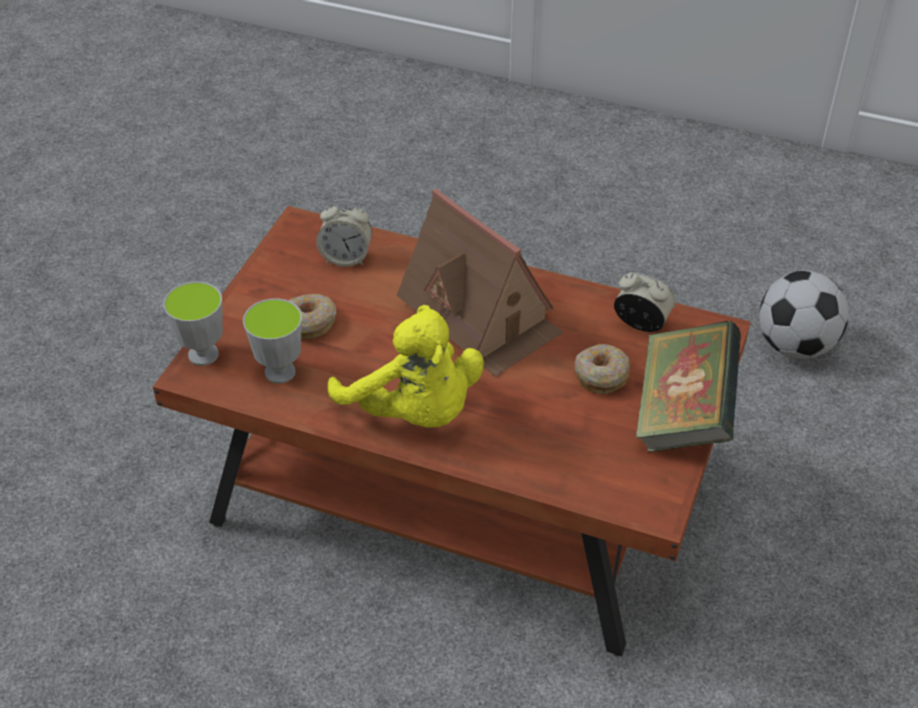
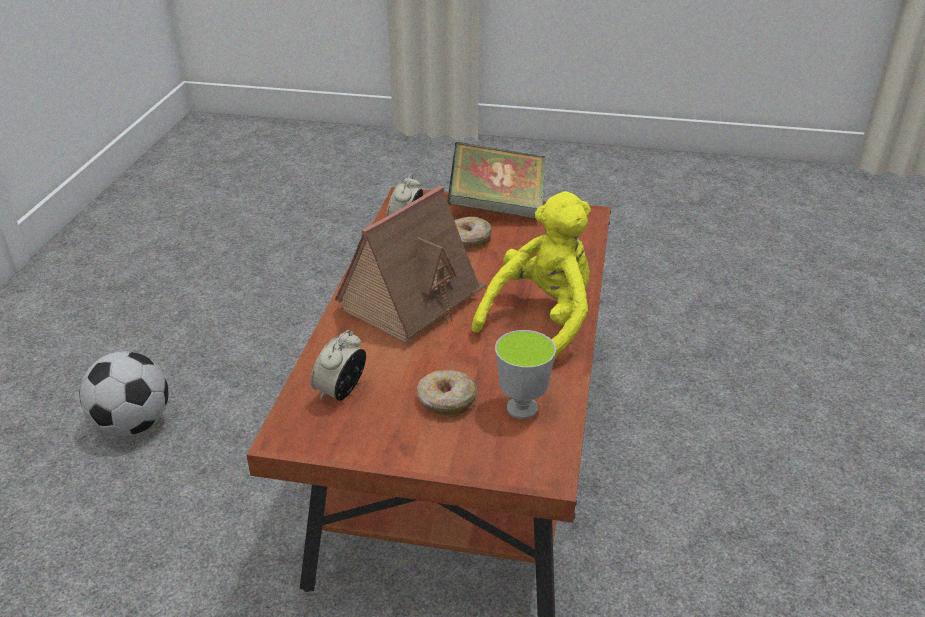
camera: 100 degrees left, 10 degrees down
(203, 354) = (515, 470): cup -> none
(346, 258) = (341, 391): alarm clock -> alarm clock turned 150 degrees counterclockwise
(795, 346) = (273, 287): football -> football (134, 424)

